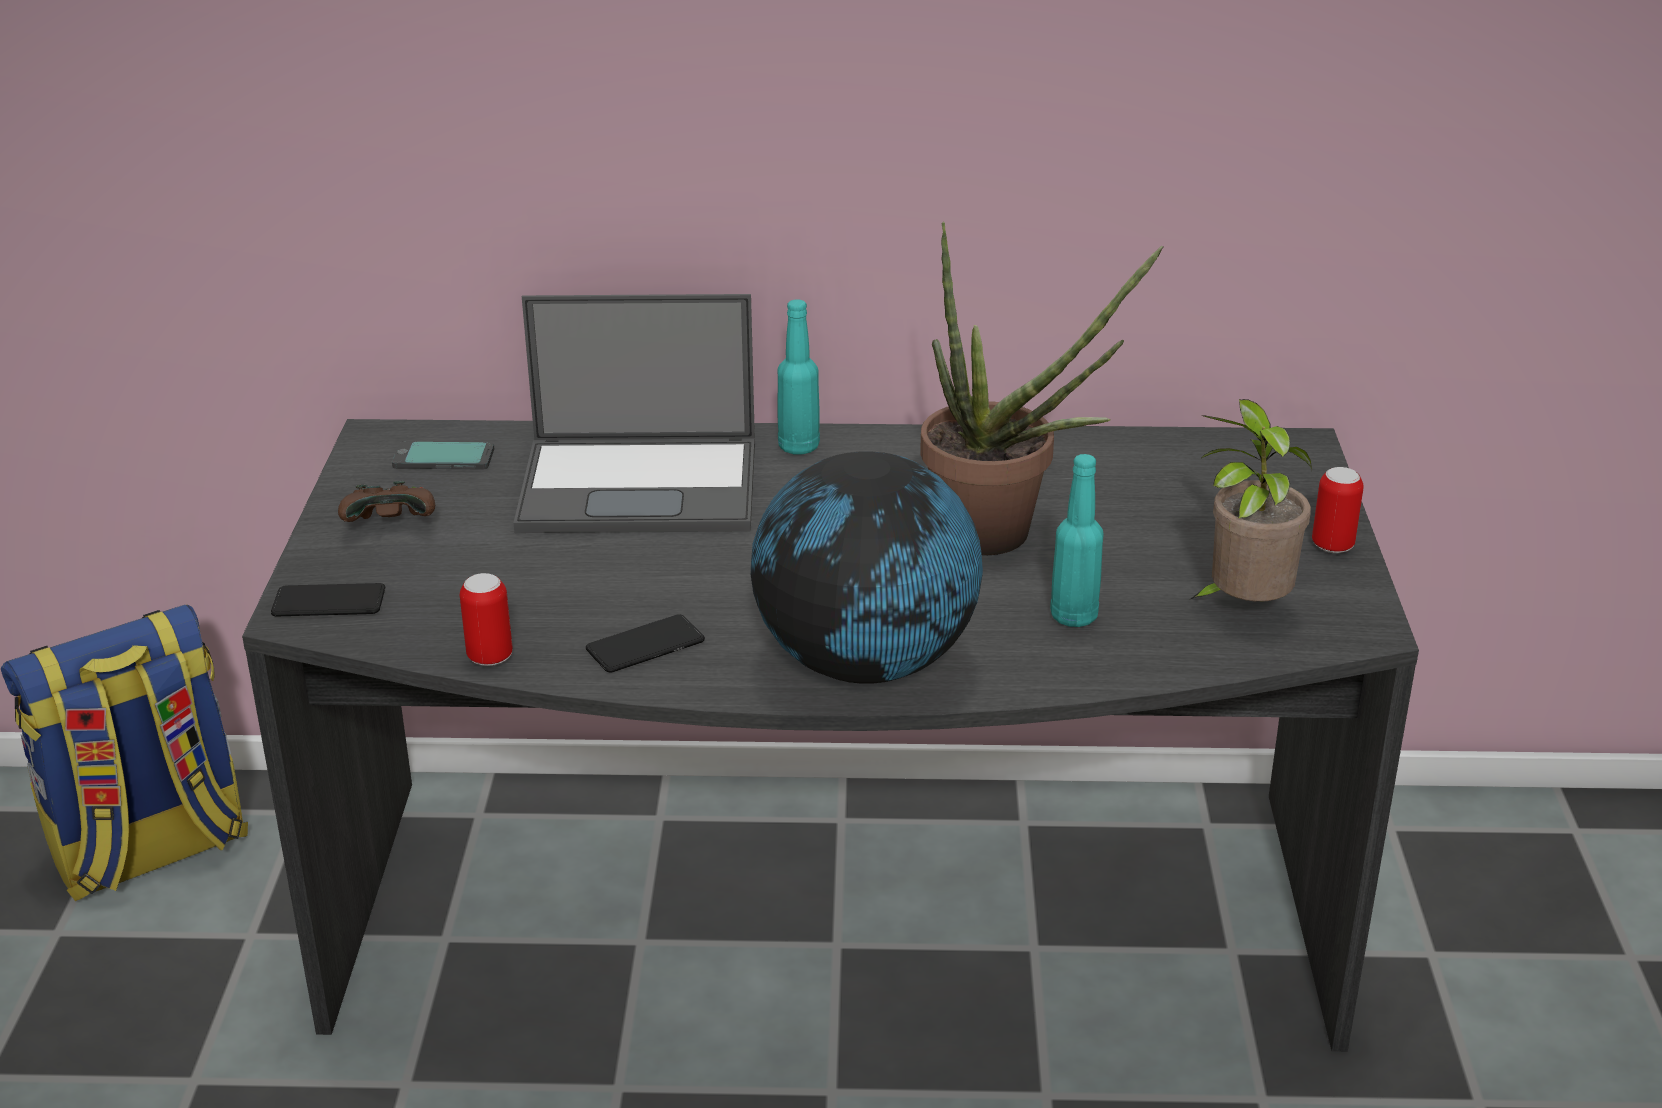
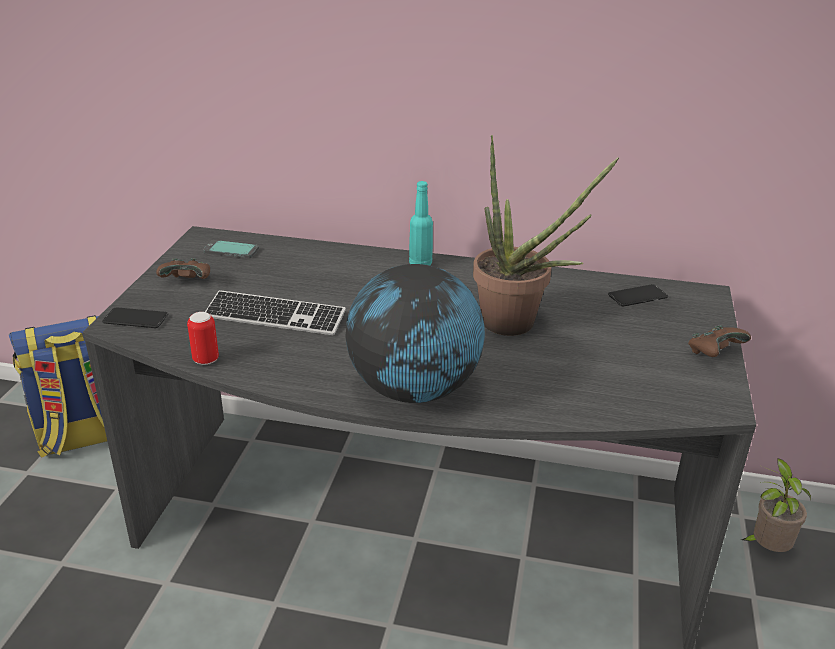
camera: 10 degrees right, 0 degrees up
(577, 569) = (274, 316): none -> keyboard
(642, 485) = (328, 276): laptop -> none
(645, 645) = (293, 364): phone -> phone (637, 296)
(1074, 616) = (546, 377): turquoise bottle -> none
(1242, 608) = (650, 385): potted plant -> potted plant (766, 548)
(1332, 545) = (714, 353): can -> brown game controller

